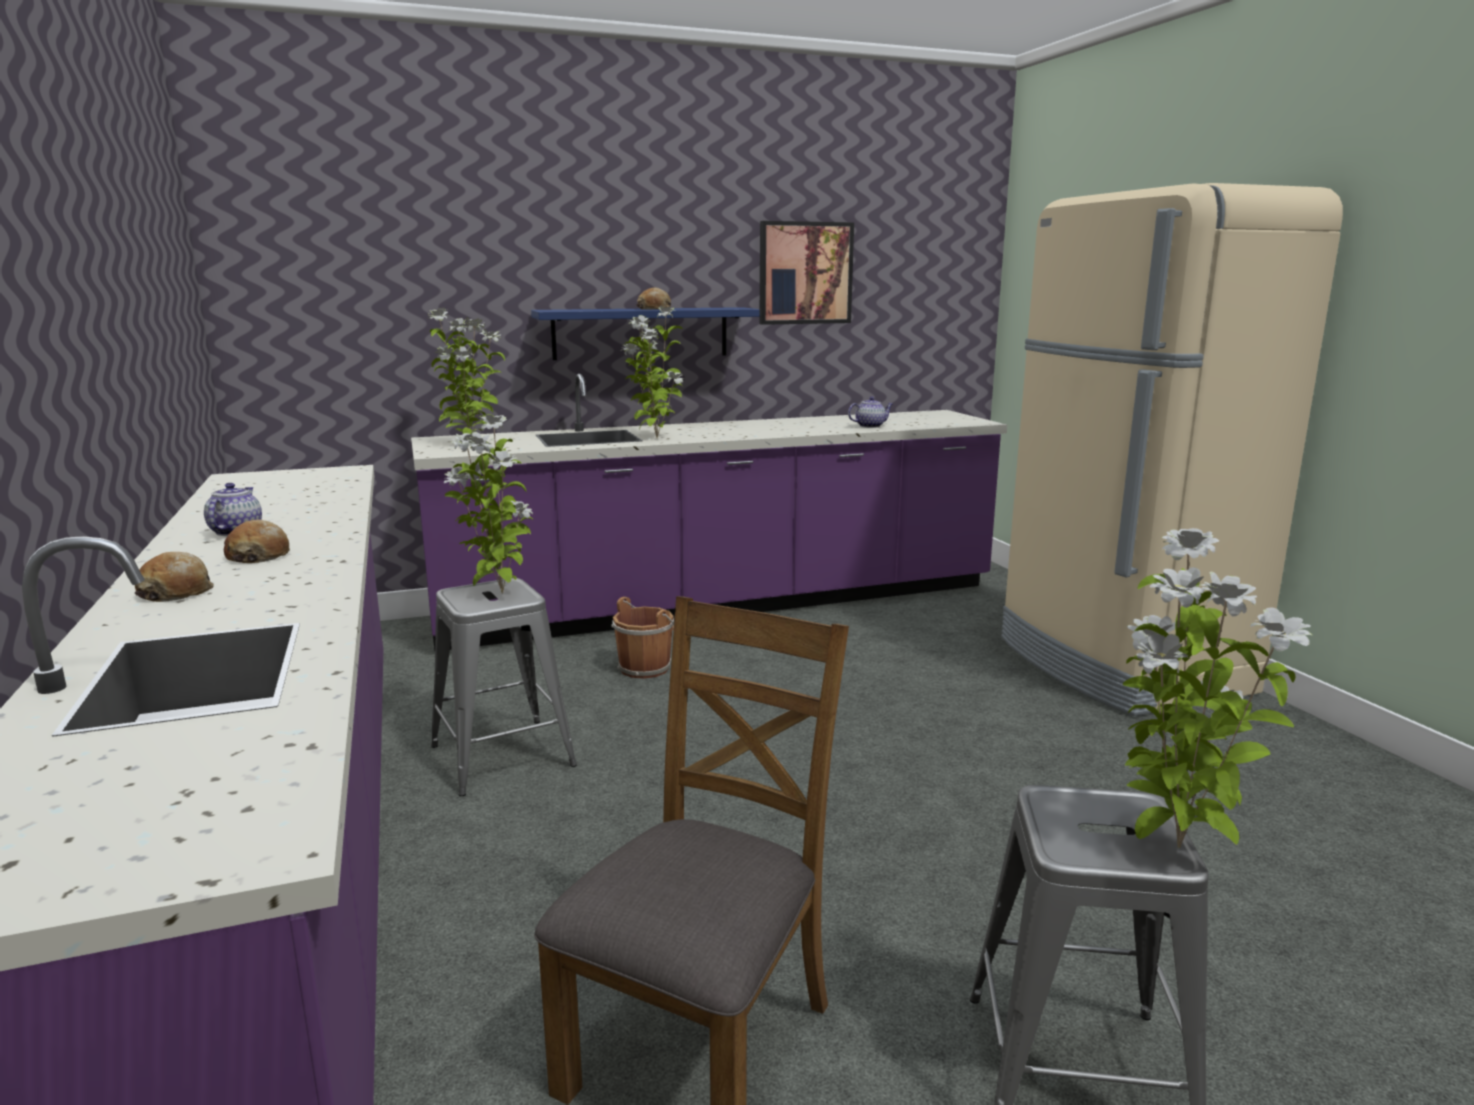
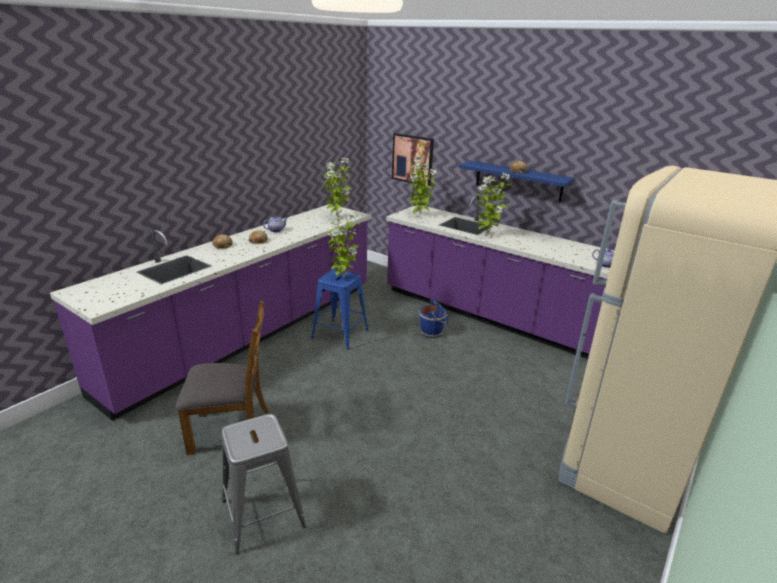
camera: 55 degrees right, 10 degrees up
(503, 756) = (340, 334): grey stool -> blue stool
(646, 667) = (432, 332): brown bucket -> blue bucket
(805, 273) = (619, 165): picture -> picture (412, 159)
(1174, 848) = (247, 452): potted plant -> potted plant (337, 217)

